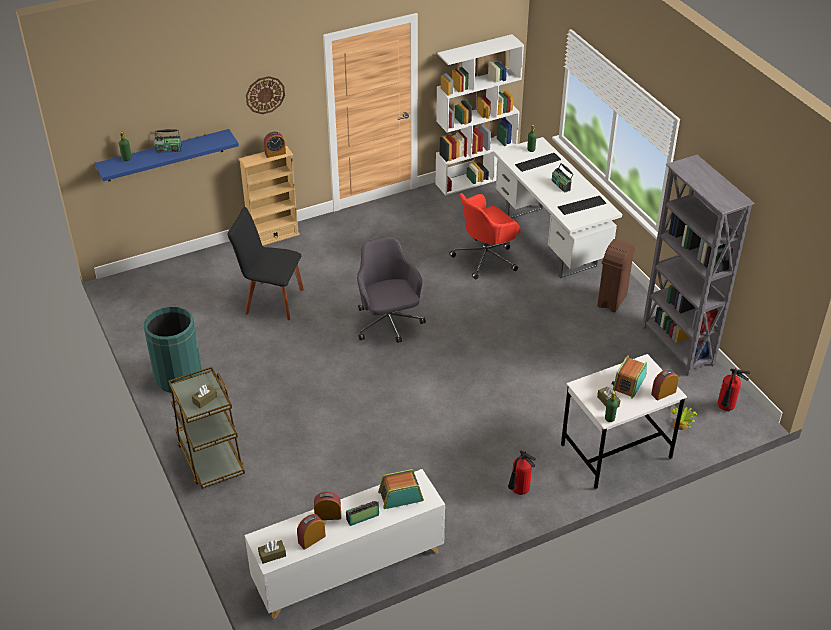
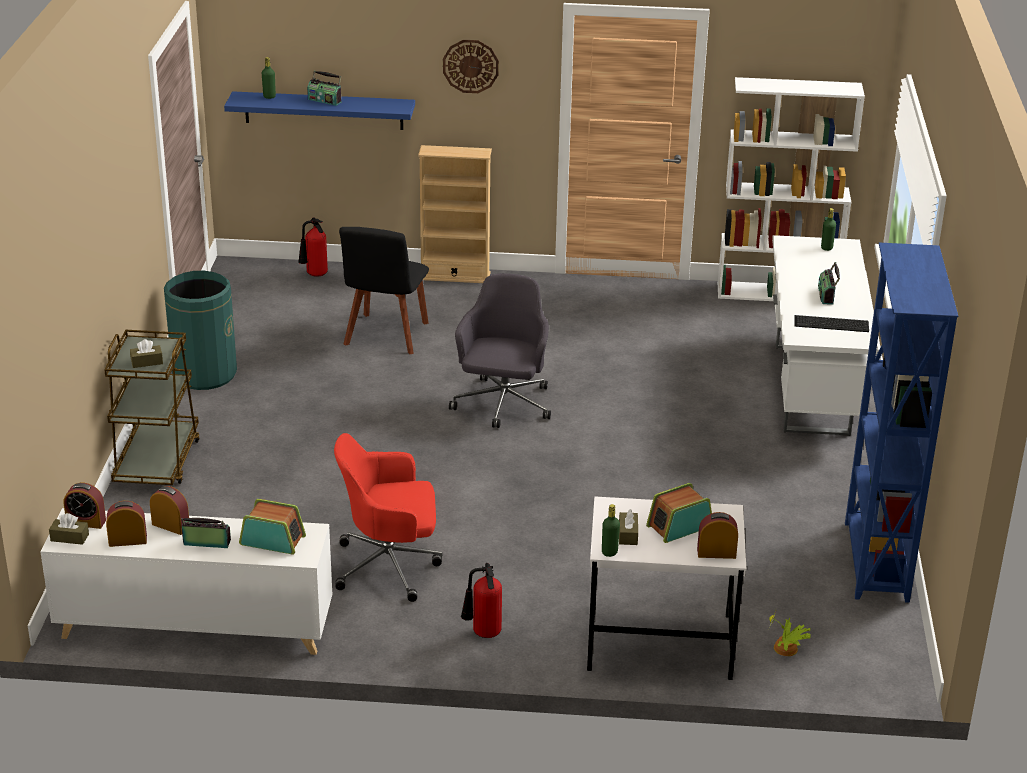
camera: 30 degrees right, 10 degrees down
(271, 300) = (385, 336): black chair -> black chair turned 120 degrees counterclockwise
(275, 153) = (469, 151): alarm clock -> alarm clock (86, 522)
(486, 258) = (703, 379): red office chair -> red office chair (390, 566)
(539, 162) = (822, 263): keyboard -> none
(612, 300) = (833, 480): brown trash can -> none
(677, 347) = (874, 562): grey bookcase -> blue bookcase
(726, 408) = (874, 656): fire extinguisher -> fire extinguisher (314, 275)

